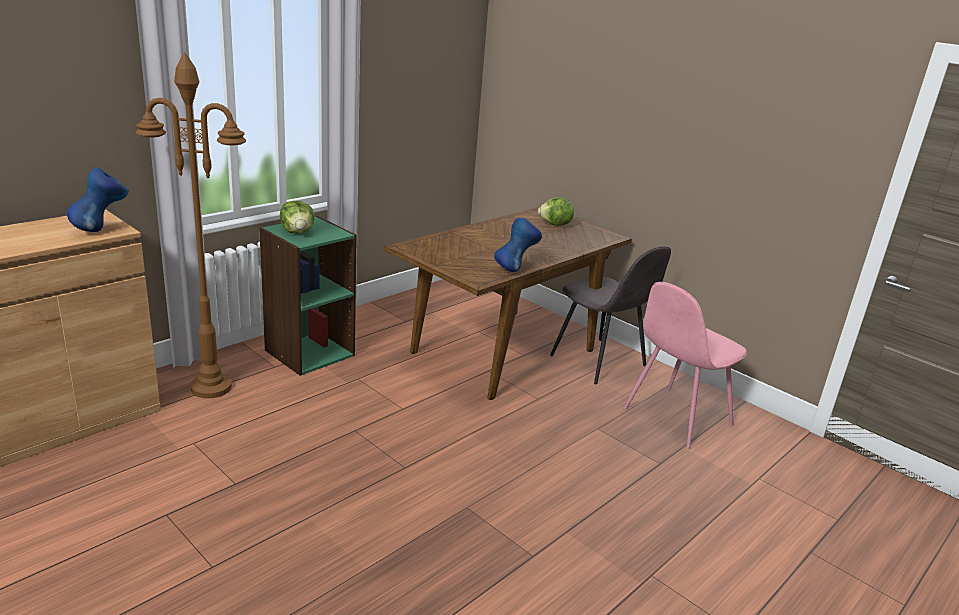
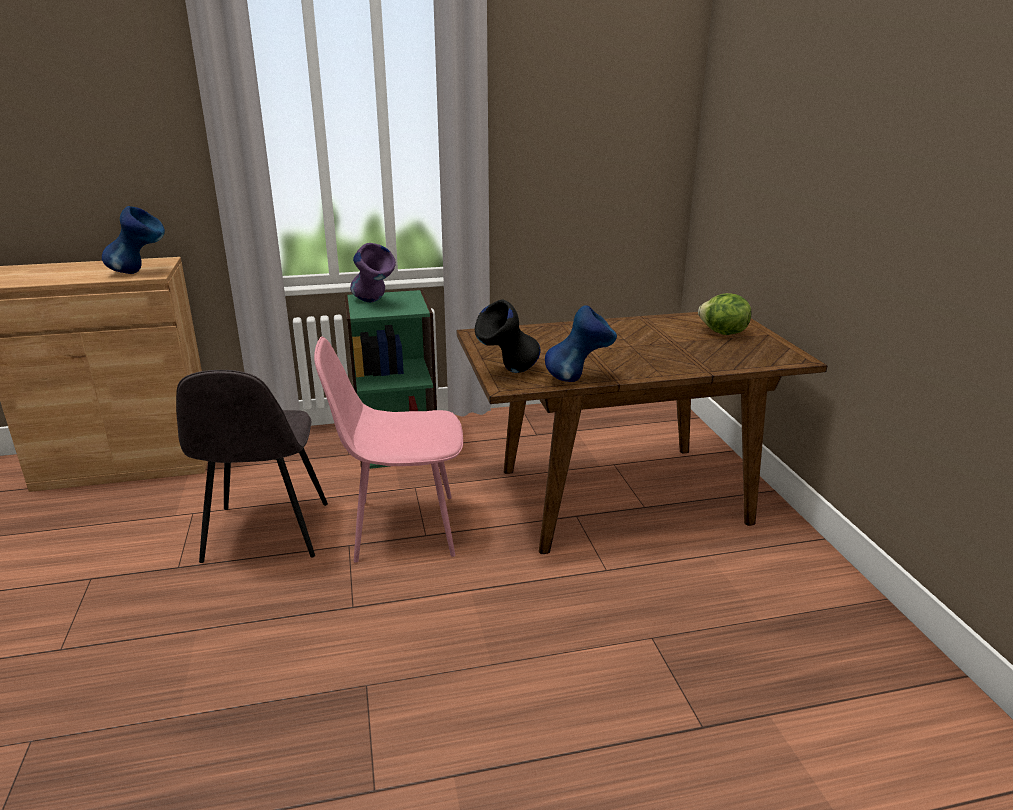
camera: 35 degrees right, 0 degrees up
(210, 388) = (268, 461): brown floor lamp -> none
(297, 232) = (374, 303): lettuce -> purple vase
(466, 272) = (507, 373): none -> black vase
(599, 362) = (749, 543): grey chair -> grey chair (266, 534)
(675, 418) = (799, 662): pink chair -> pink chair (401, 528)

